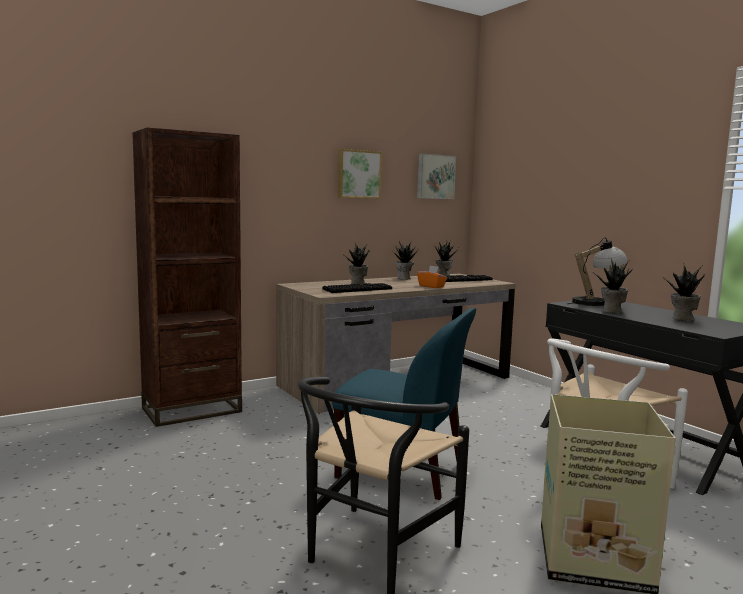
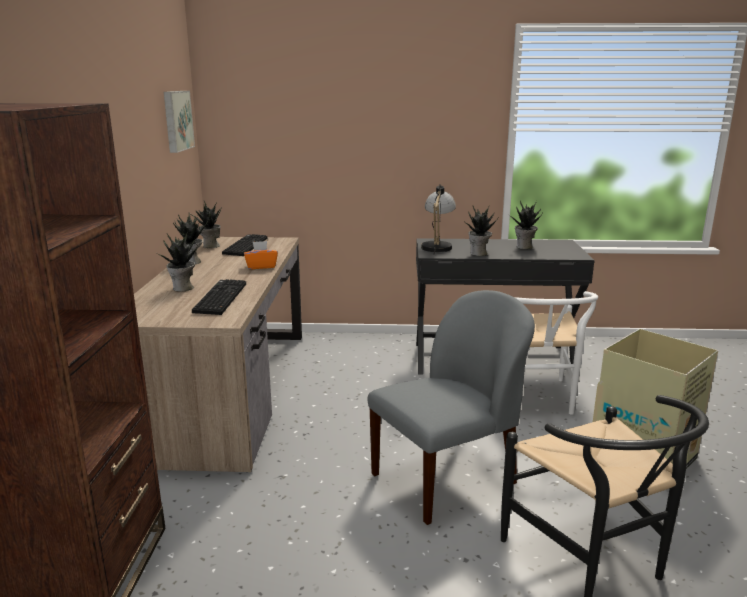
camera: 55 degrees left, 10 degrees up
(358, 174) = (128, 132): picture -> none
(403, 472) = (446, 478): blue chair -> grey chair

